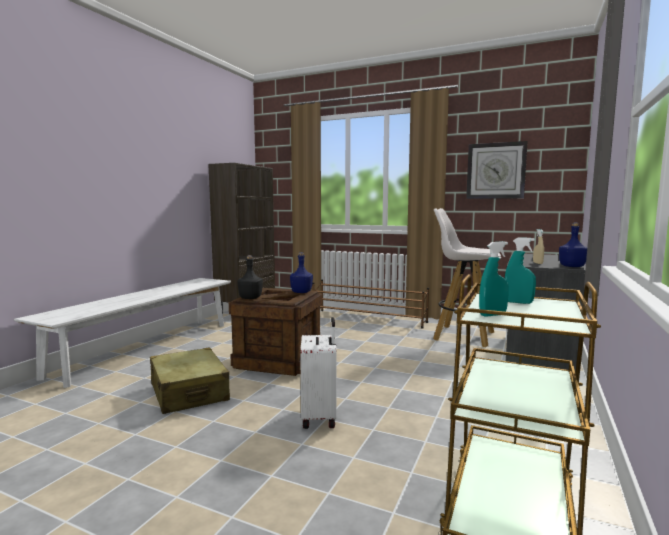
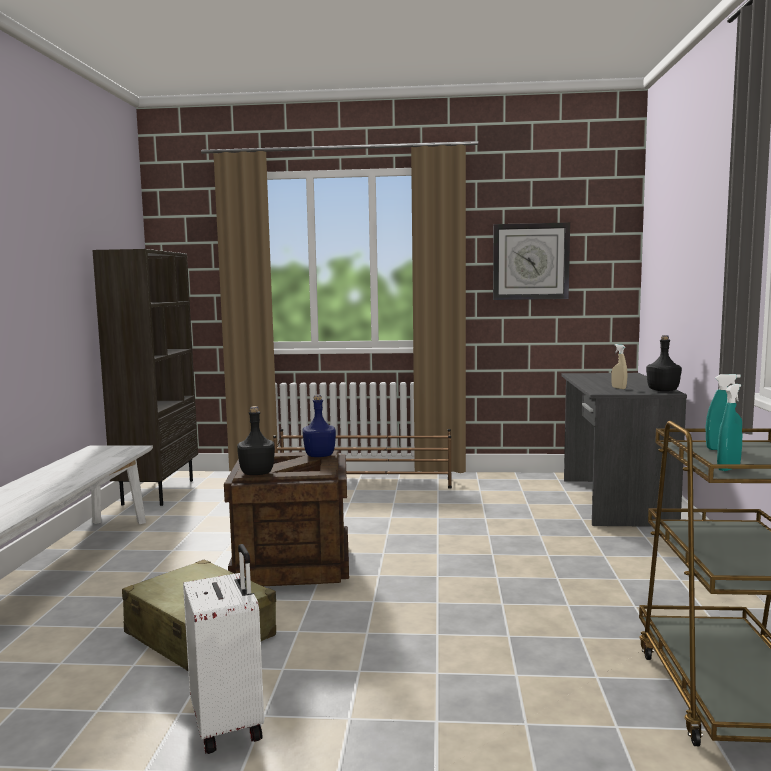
camera: 20 degrees left, 0 degrees up
(320, 417) = (428, 633): white suitcase -> white suitcase (229, 723)
(462, 336) = (510, 493): white stool -> none
(572, 266) = (663, 390): blue bottle -> black bottle

